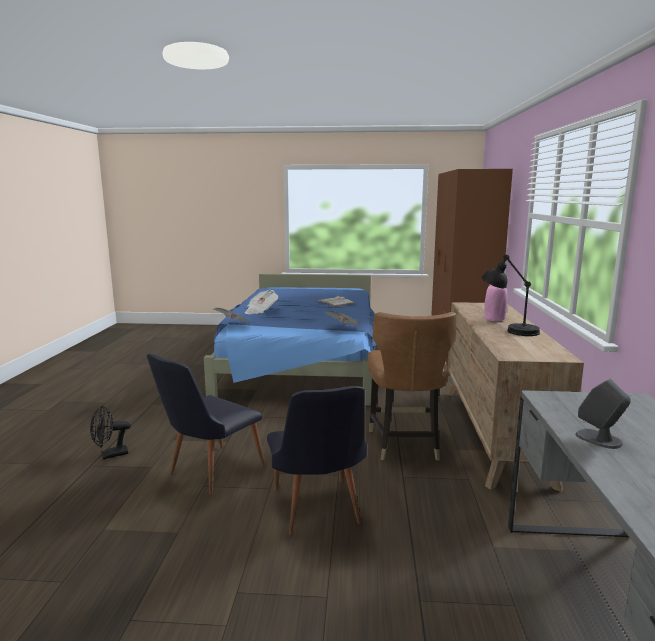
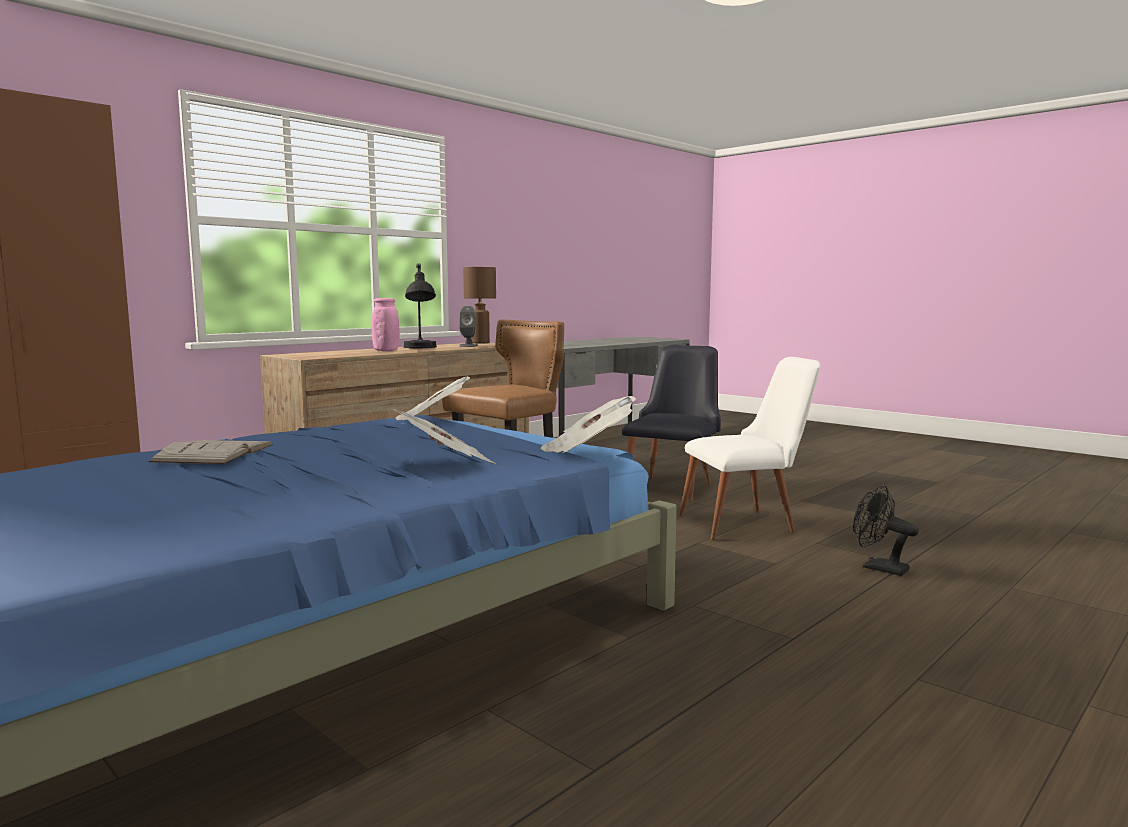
camera: 140 degrees left, 5 degrees down
(110, 455) = (878, 568): black fan -> black fan turned 150 degrees counterclockwise
(209, 472) = (747, 524): black chair -> white chair
(557, 356) = (481, 343): none -> brown table lamp
(599, 439) = (593, 344): grey speaker -> grey speaker (468, 346)

